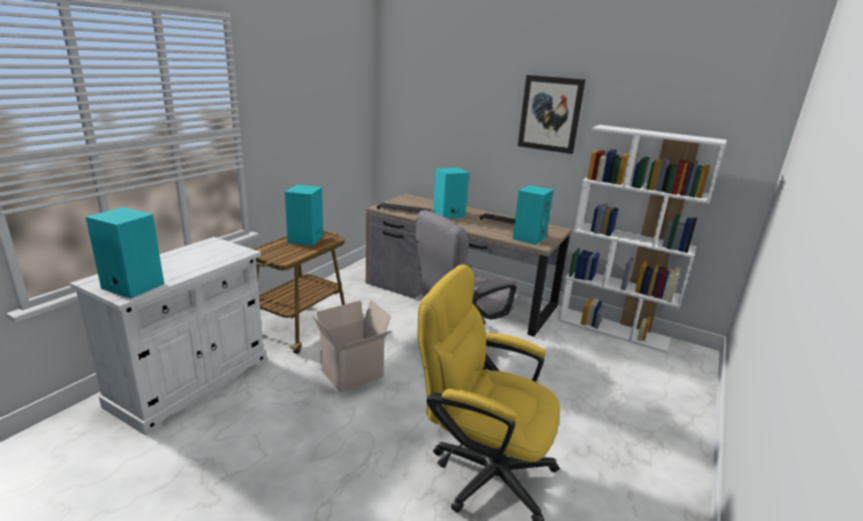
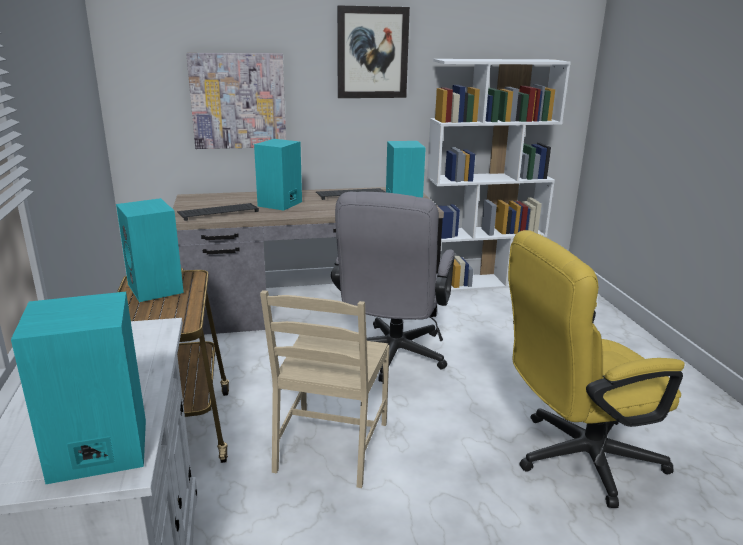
camera: 40 degrees left, 0 degrees up
(352, 375) = (331, 447): cardboard box -> beige chair
(450, 137) = (238, 101): none -> picture

